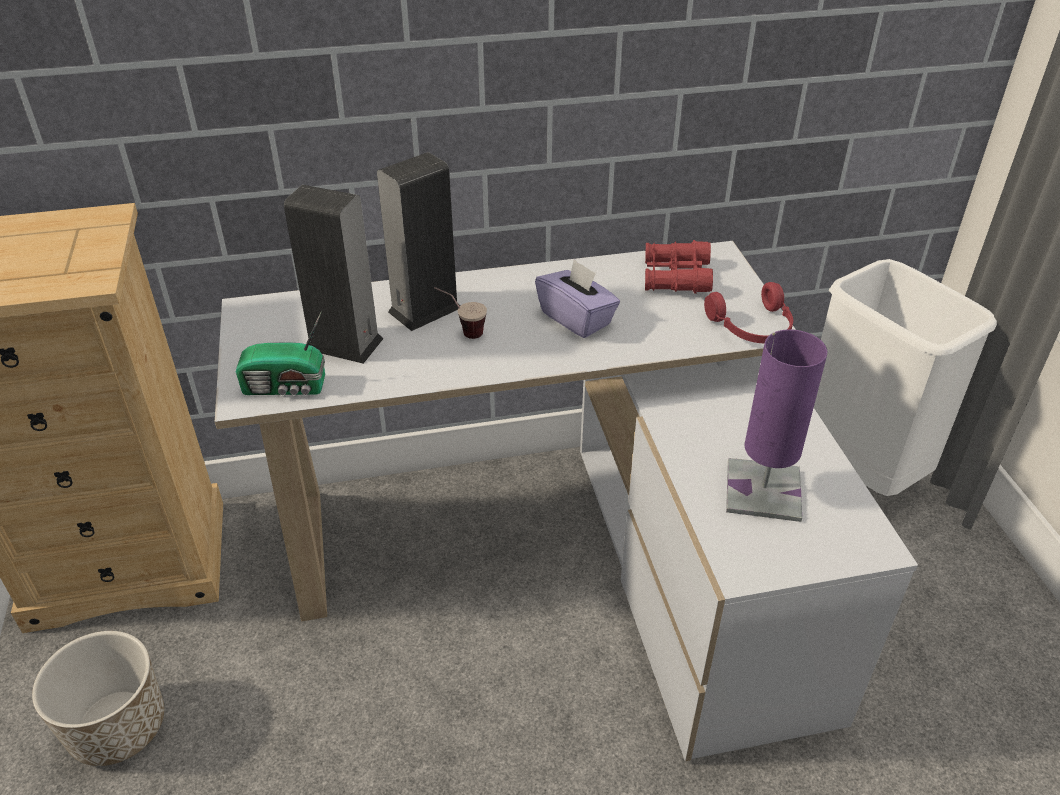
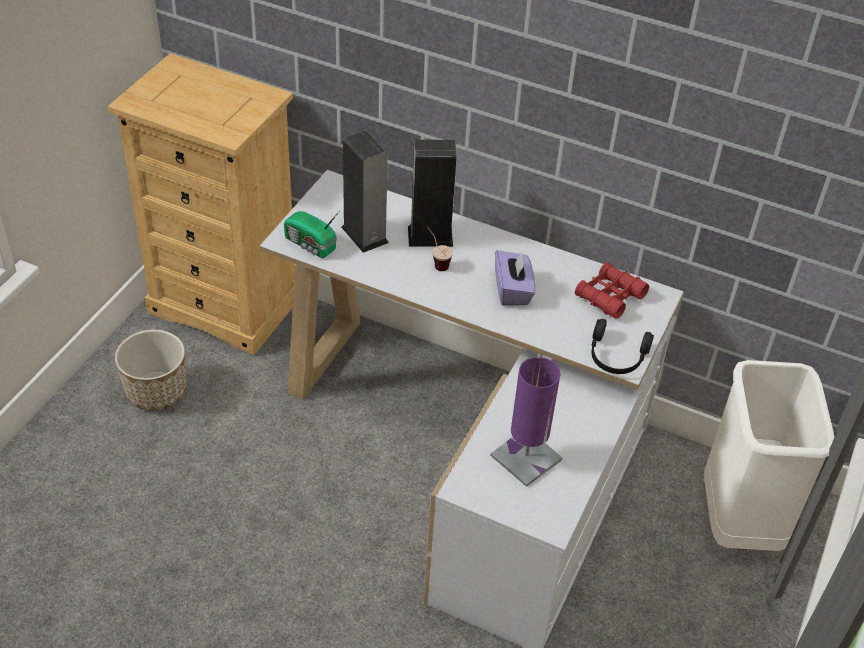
camera: 35 degrees right, 5 degrees up
(753, 328) = (616, 357): red headphones -> black headphones

